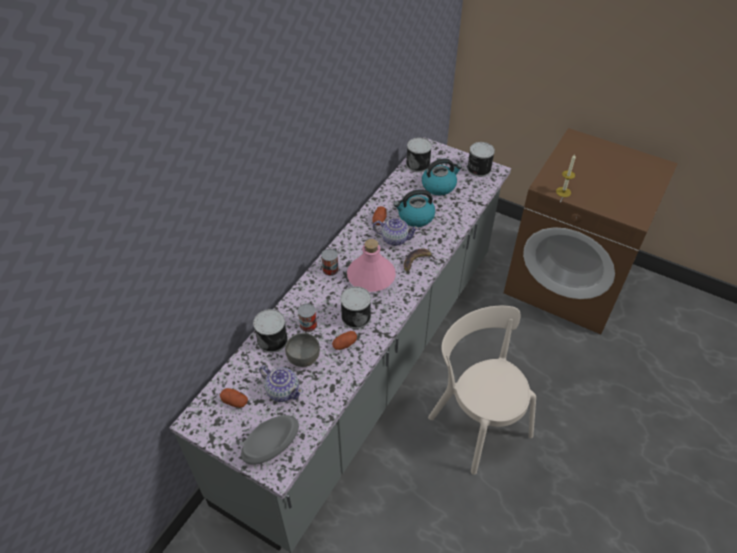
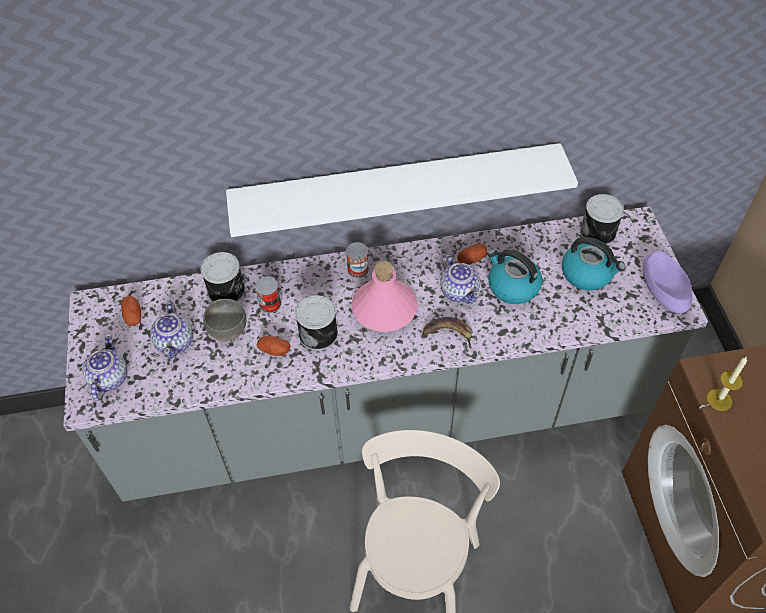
camera: 50 degrees right, 5 degrees up
(271, 445) = (108, 379): grey bowl -> teapot
(324, 200) = (396, 188): none -> white shelf
(478, 169) = (663, 291): can -> purple bowl

